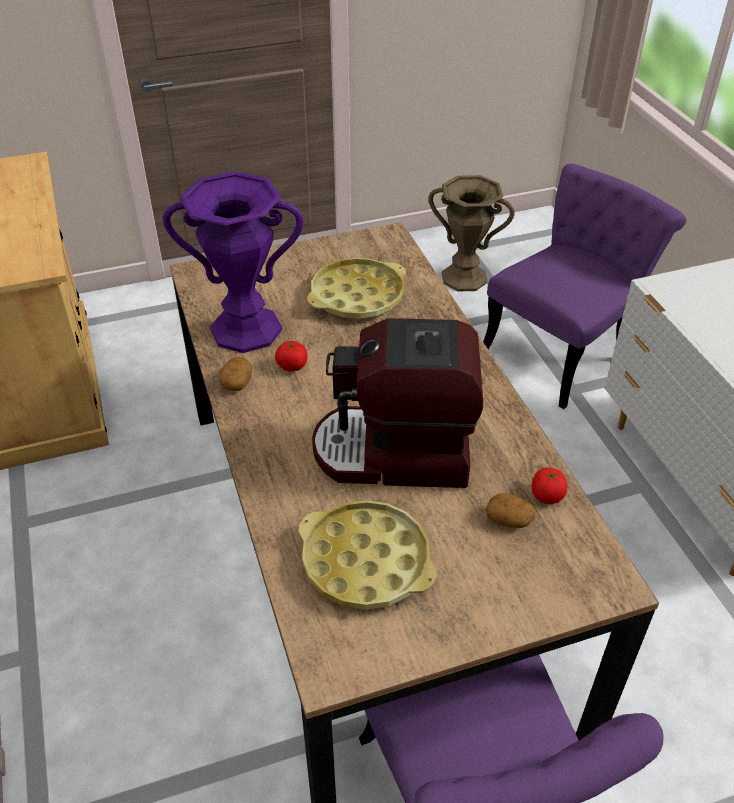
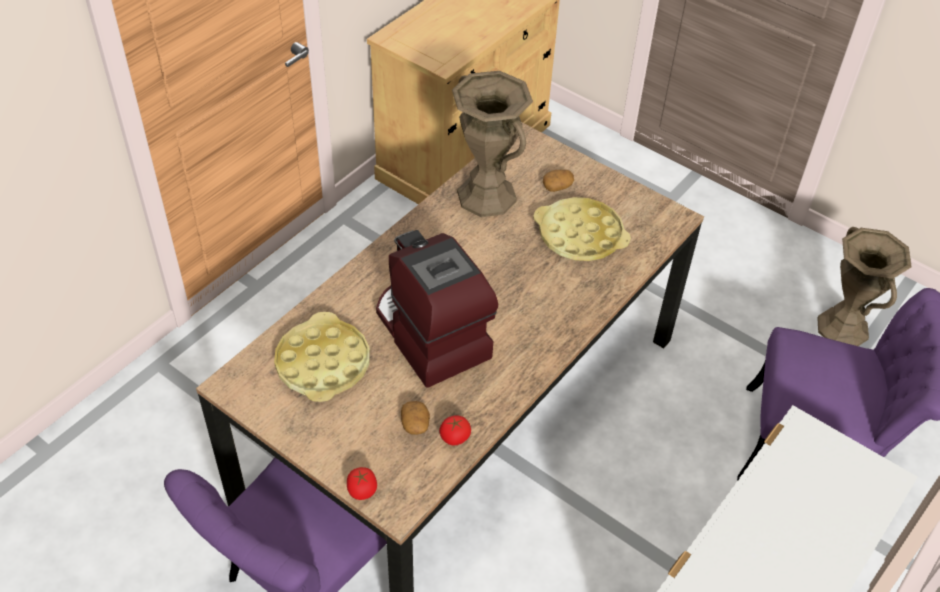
camera: 55 degrees right, 5 degrees up
(236, 382) = (430, 219): potato -> potato (557, 186)
(246, 330) = (486, 196): purple vase -> brown vase
(292, 366) = (470, 239): tomato -> tomato (362, 490)

